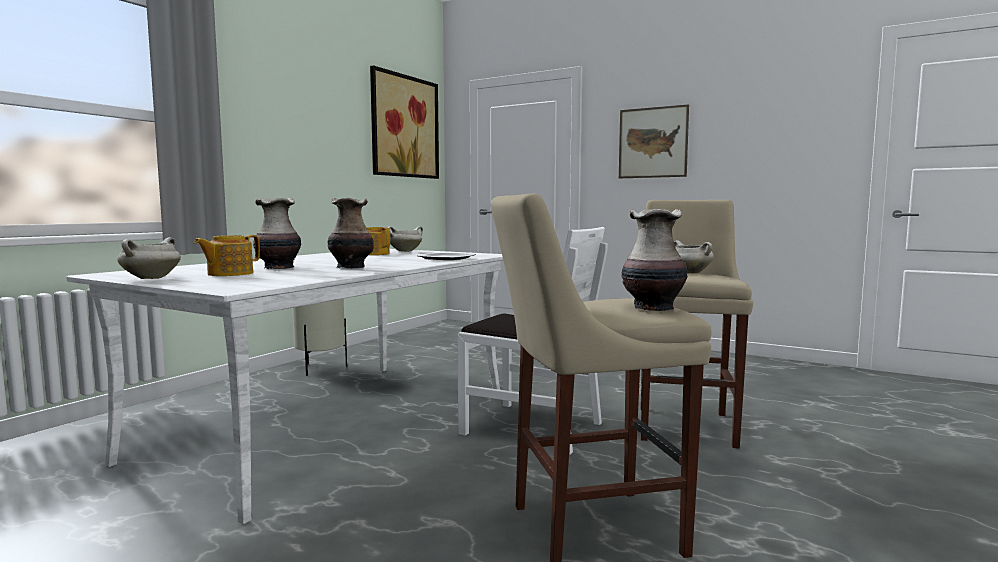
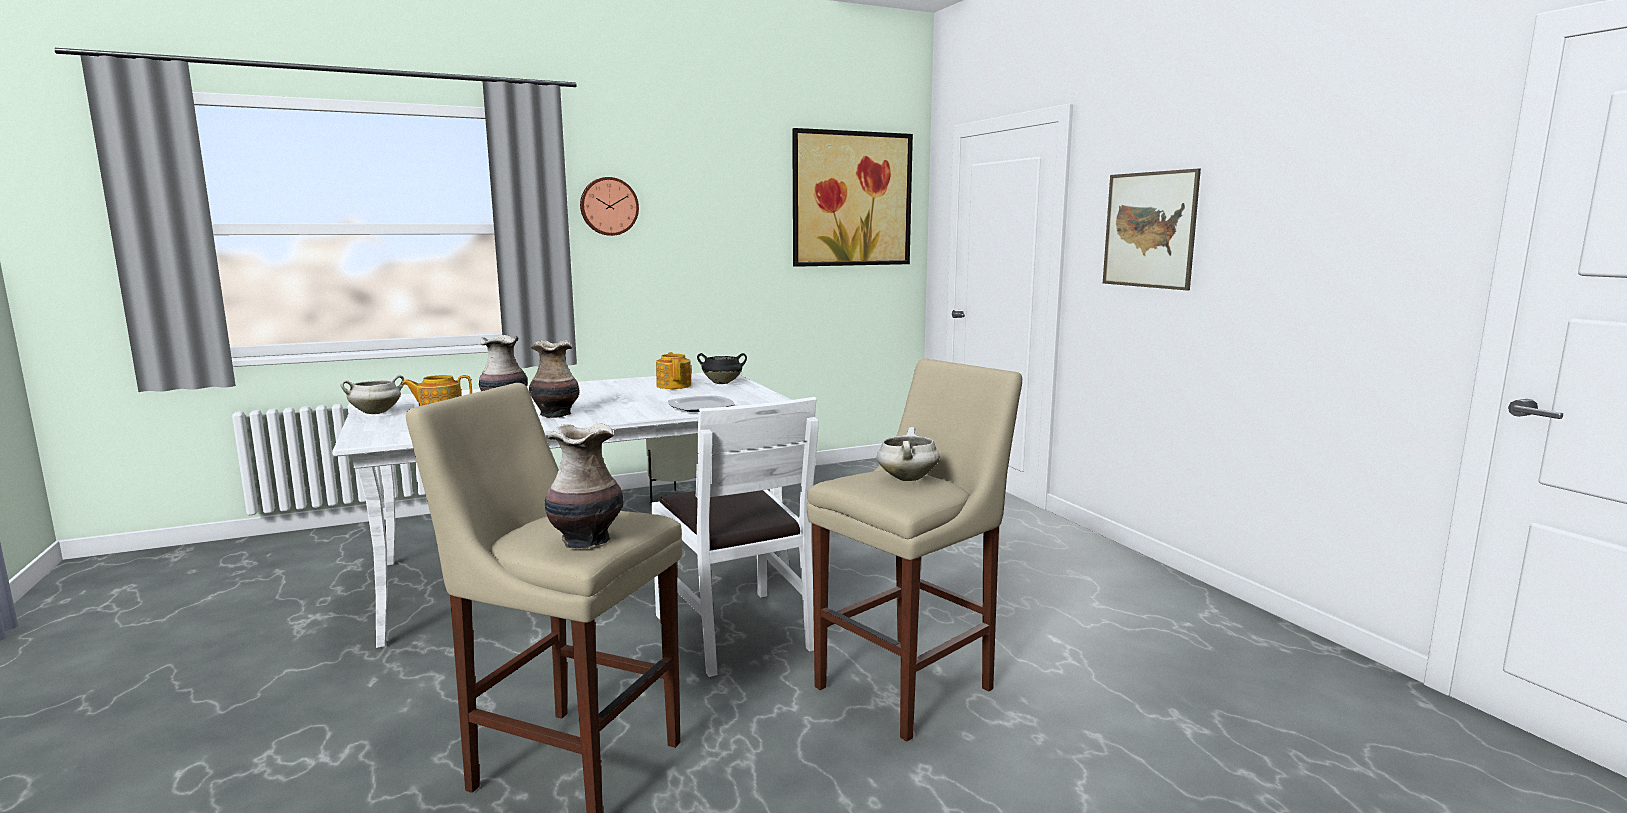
camera: 35 degrees right, 5 degrees up
(244, 108) = (609, 206): none -> wall clock
(405, 251) = (722, 383): white cooking pot -> black cooking pot

